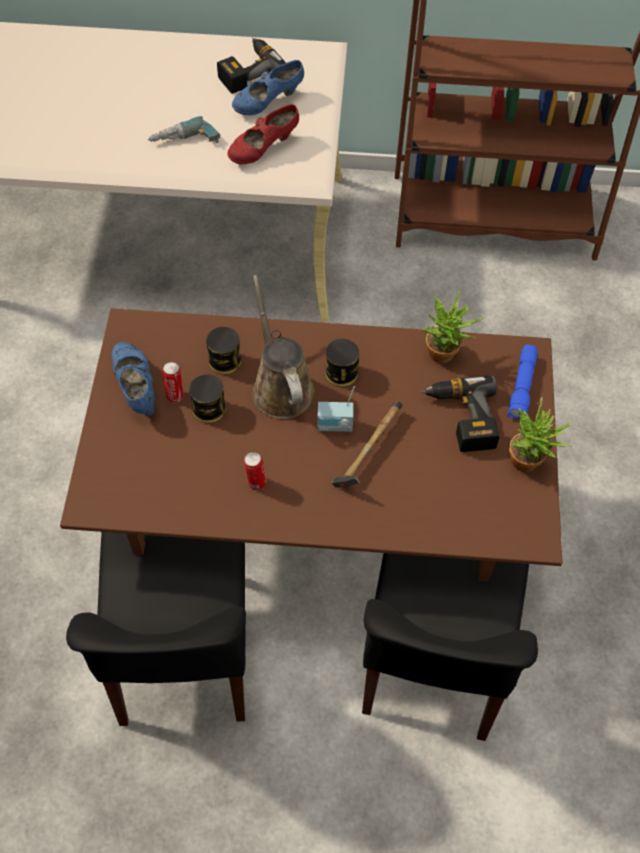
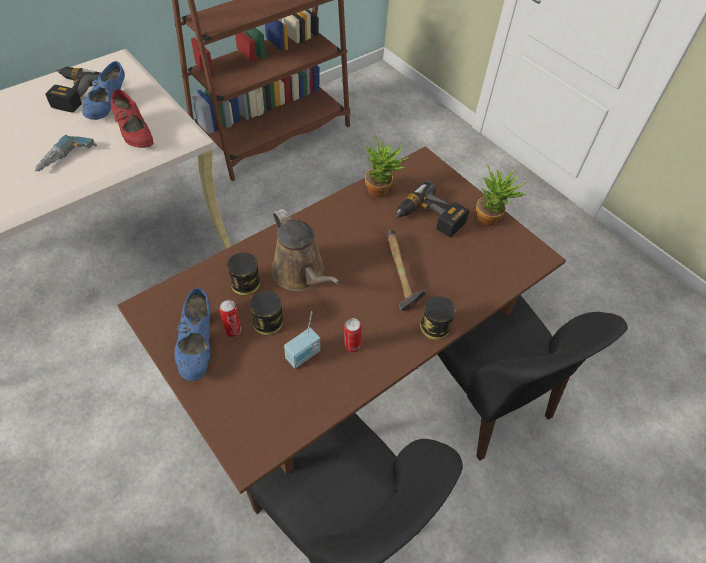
camera: 45 degrees left, 5 degrees down
(136, 388) = (197, 346): blue shoe -> blue shoe turned 120 degrees counterclockwise
(263, 150) = (135, 135): red shoe -> red shoe turned 45 degrees counterclockwise
(280, 386) = (301, 274): brown watering can -> brown watering can turned 150 degrees counterclockwise
(335, 426) = (362, 274): radio -> radio (303, 356)
(341, 373) = (331, 240): can -> can (434, 327)
(522, 388) = (441, 181): blue flashlight -> none

